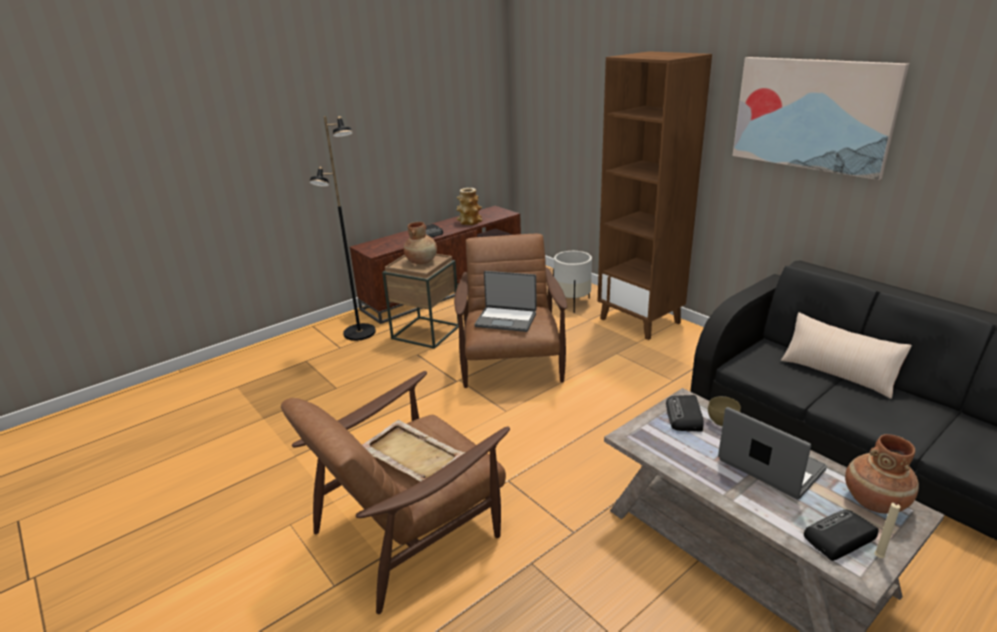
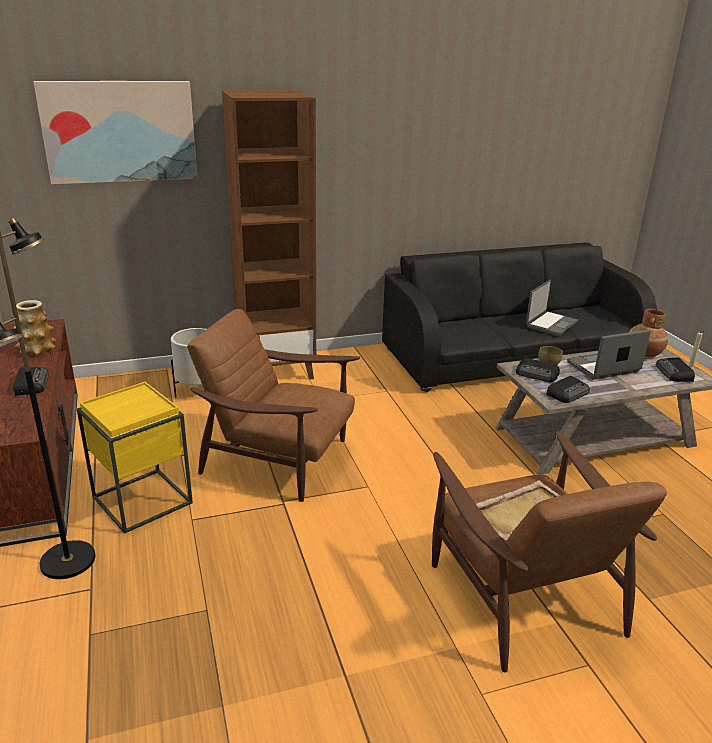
camera: 70 degrees left, 0 degrees up
(422, 261) = (129, 404): brown vase -> none
(426, 332) = (142, 500): brown side table -> yellow side table
(506, 319) = (298, 405): laptop -> laptop (550, 324)
(659, 445) = (568, 393): none -> radio
(812, 114) = (392, 136): picture -> picture (120, 131)
(837, 373) = (479, 322): beige pillow -> none

